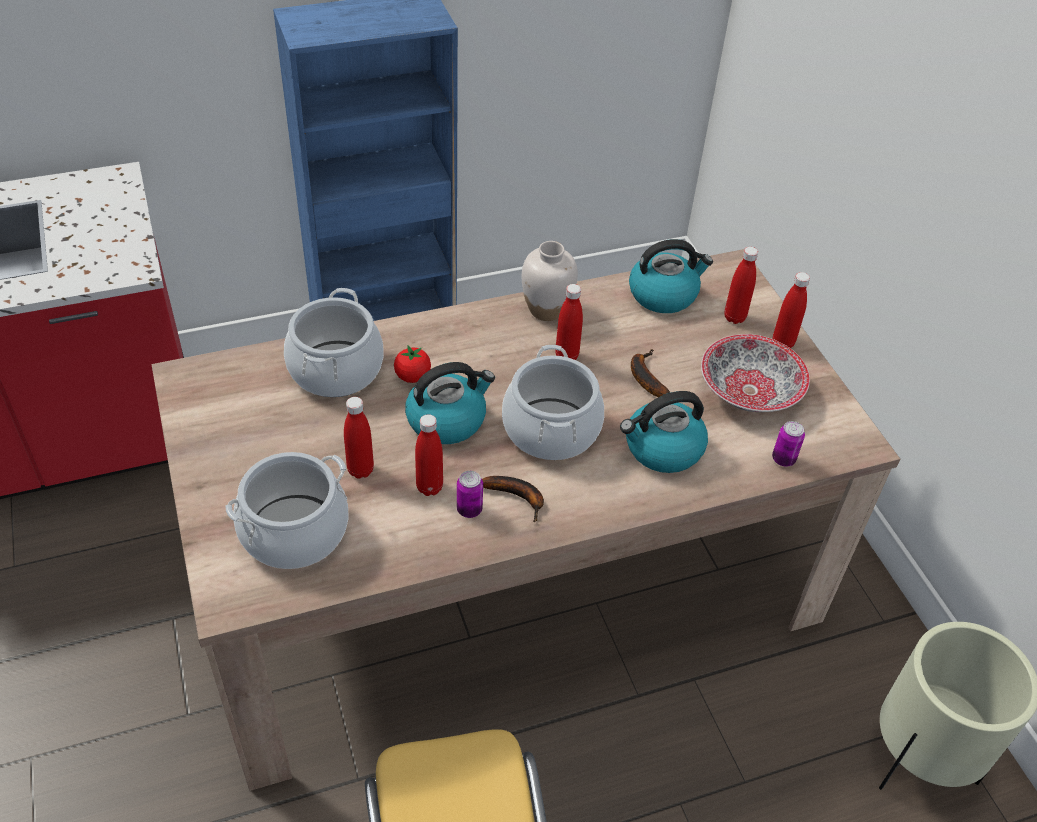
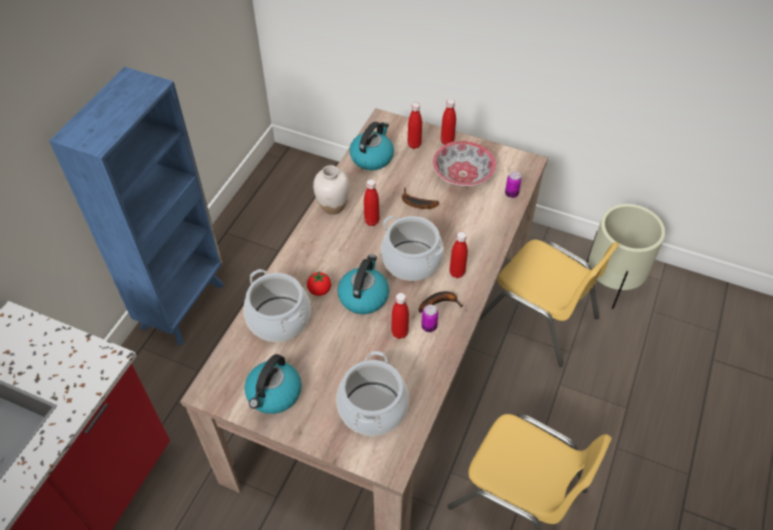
camera: 45 degrees left, 5 degrees up
(360, 470) = (360, 354): red bottle -> red bottle (457, 273)
(662, 449) = (464, 230): kettle -> kettle (274, 394)
(756, 704) = (539, 318): none -> yellow chair

